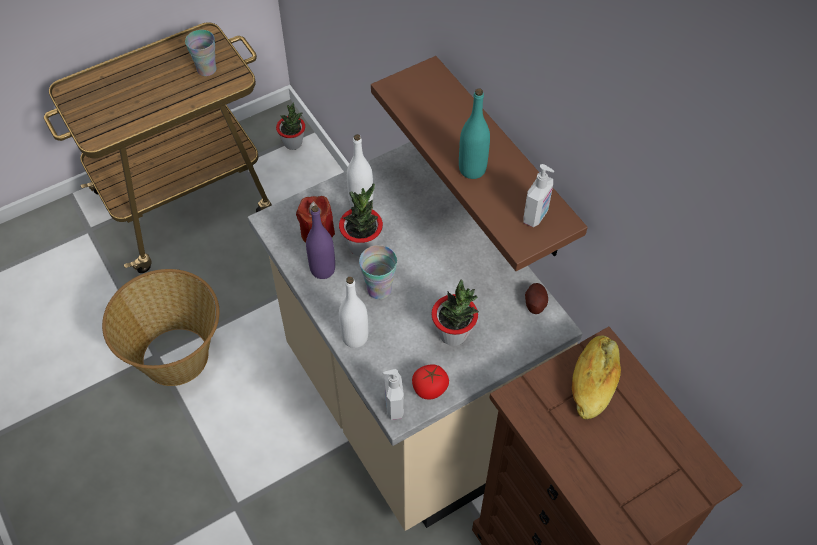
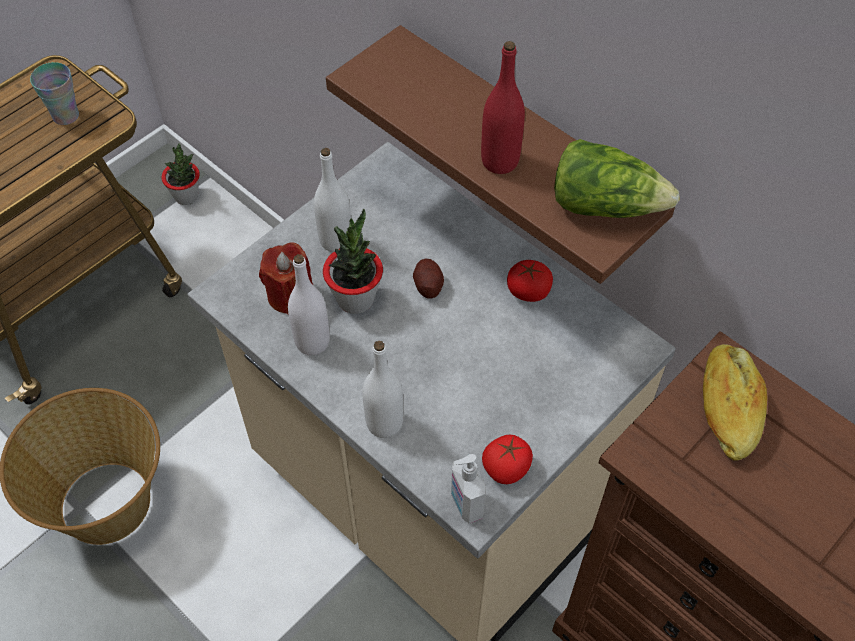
camera: 15 degrees left, 0 degrees up
(322, 269) = (312, 342): purple bottle -> white bottle
(379, 289) = (396, 351): cup -> none
(453, 334) = (513, 388): potted plant -> none
(472, 169) = (500, 161): turquoise bottle -> red bottle
(487, 267) = (528, 291): none -> tomato
(535, 303) = (604, 324): potato -> potato (428, 286)
(536, 216) = (605, 204): soap dispenser -> lettuce

